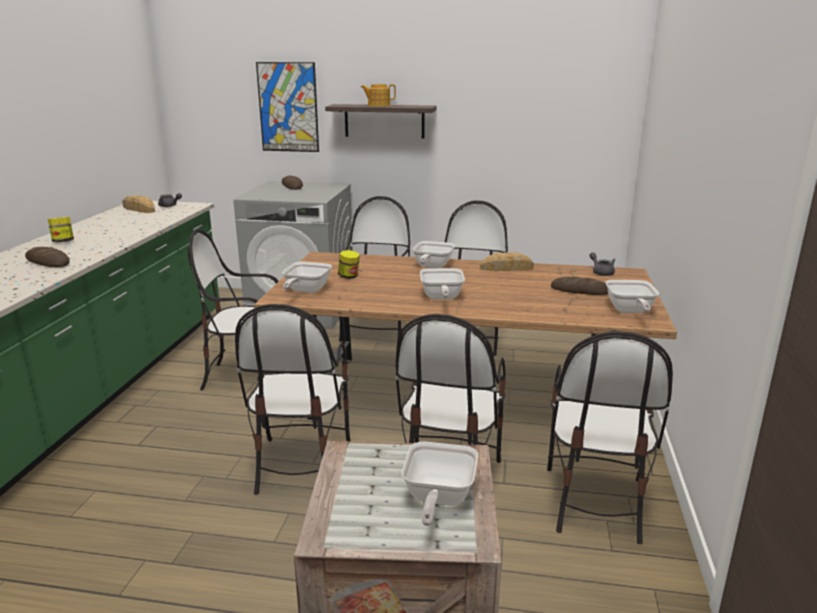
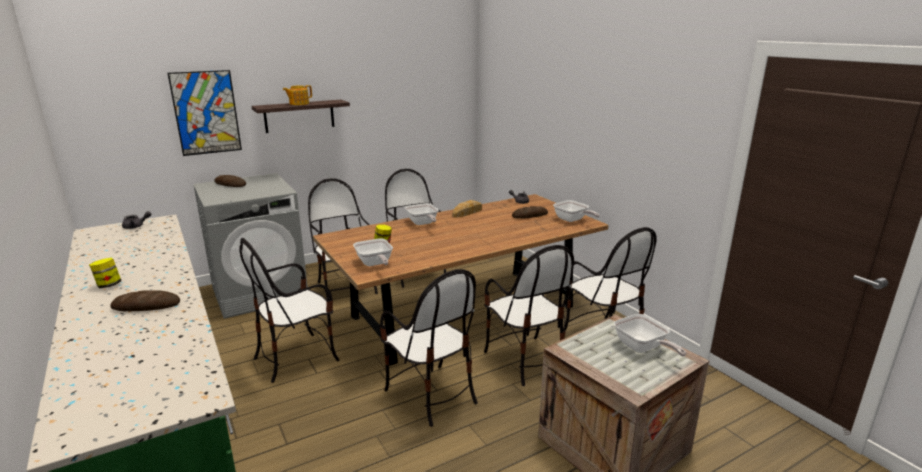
camera: 40 degrees left, 0 degrees up
(139, 209) = (108, 236): bread -> none
(441, 298) = (469, 242): frying pan -> none

